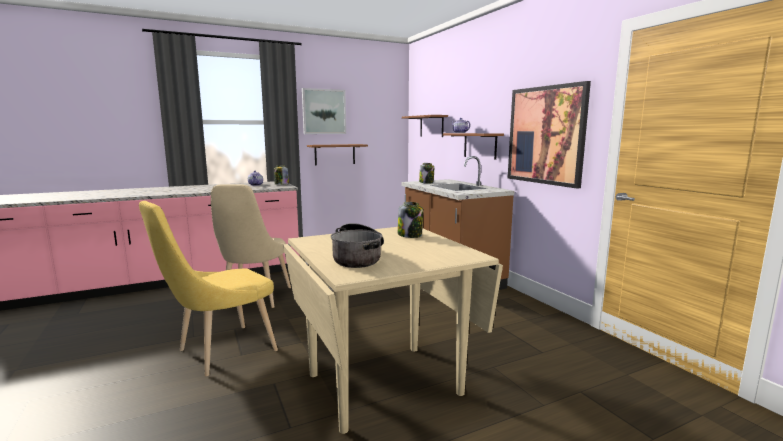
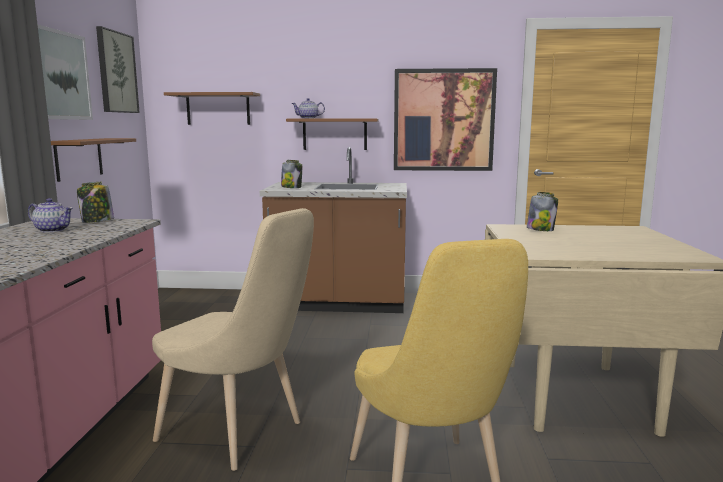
camera: 60 degrees left, 0 degrees up
(359, 258) = (633, 249): cooking pot -> none
(378, 106) = (116, 72): none -> picture

